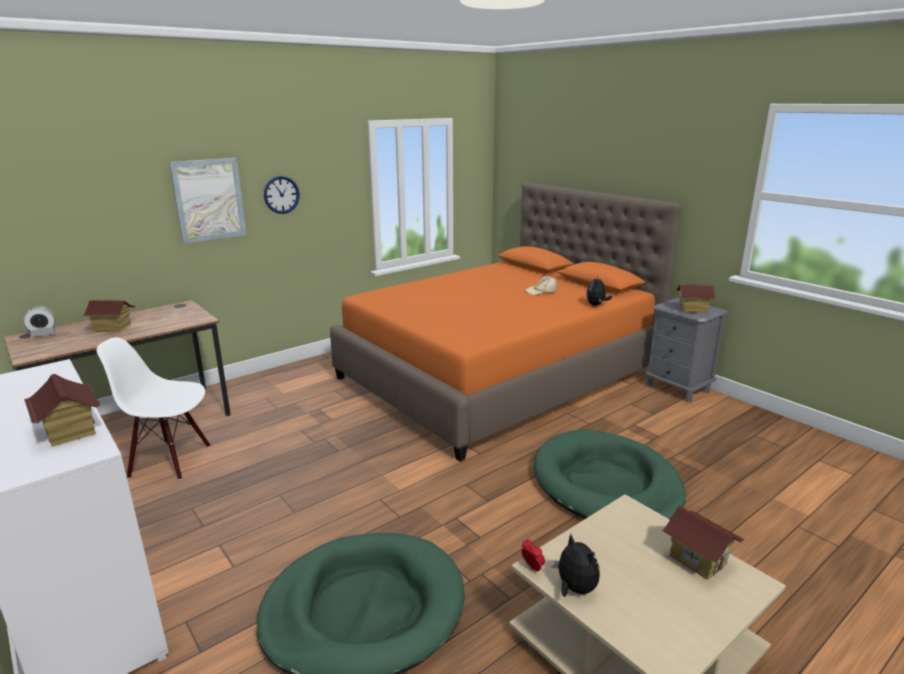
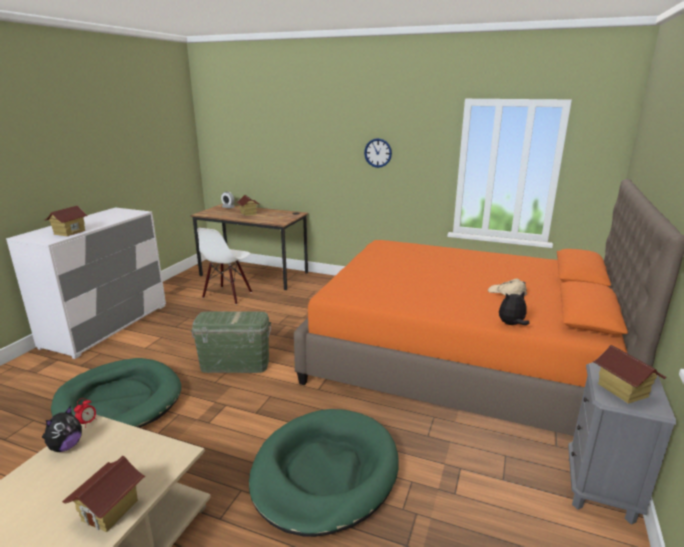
camera: 60 degrees right, 0 degrees up
(171, 460) = (228, 295): white chair -> white chair turned 135 degrees counterclockwise
(209, 200) = (327, 148): picture -> none
(375, 493) = (235, 364): none -> green storage box

